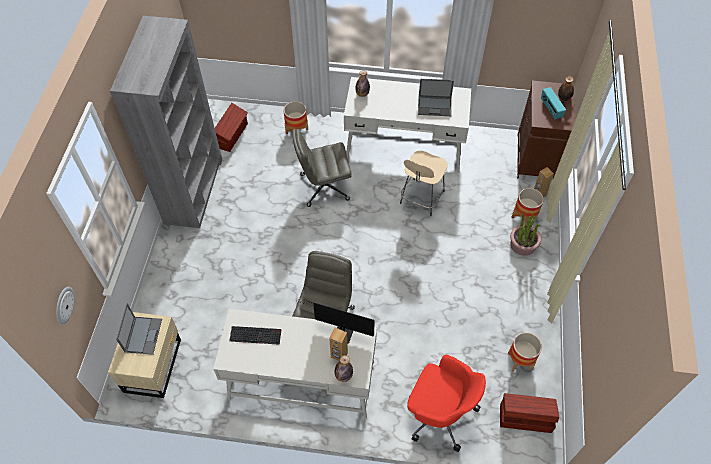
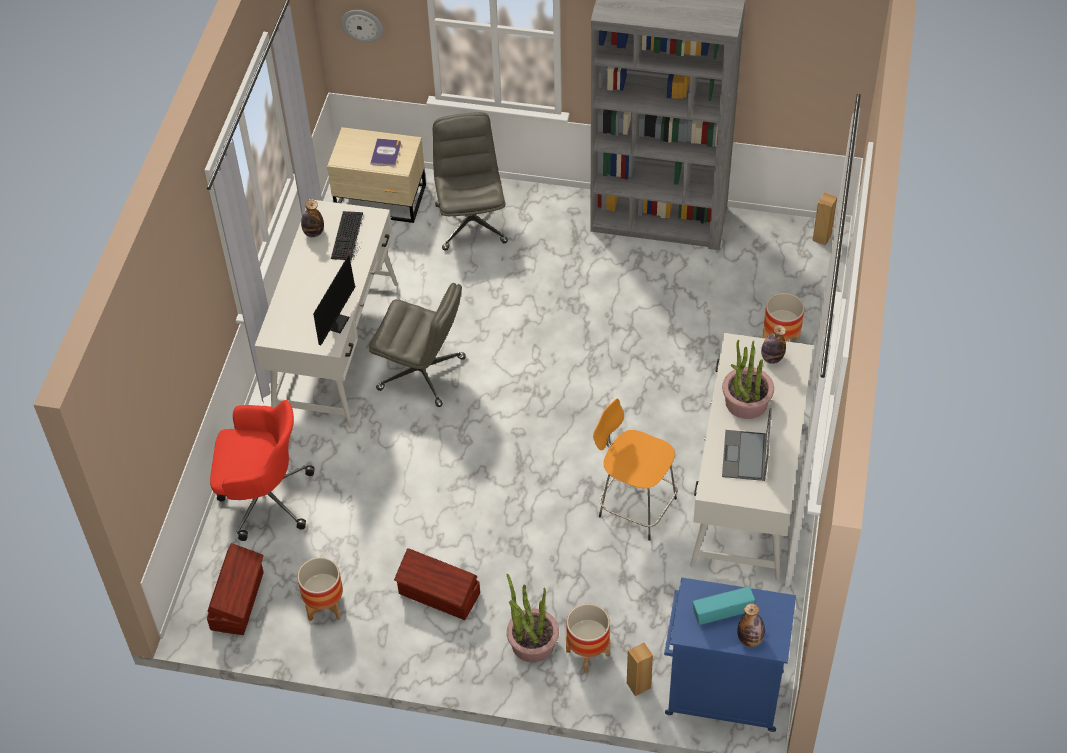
camera: 95 degrees right, 5 degrees down
(143, 335) = (386, 153): laptop -> book
(231, 135) = (770, 259): brown storage box -> brown storage box (439, 595)
(324, 187) = (661, 376): grey office chair -> grey office chair (471, 223)
(339, 355) = (305, 317): brown speaker -> brown speaker (821, 238)
(343, 376) = (276, 321): bottle -> bottle (313, 233)
(396, 105) = (746, 402): none -> potted plant
(421, 198) = (635, 506): beige stool -> orange stool
(439, 413) = (263, 497): red office chair -> red office chair turned 120 degrees counterclockwise
(535, 159) = (721, 693): brown cabinet -> blue cabinet

